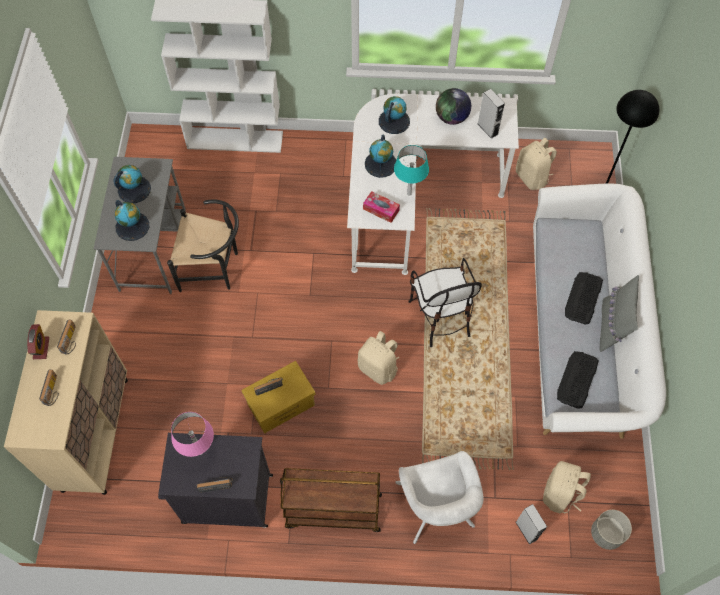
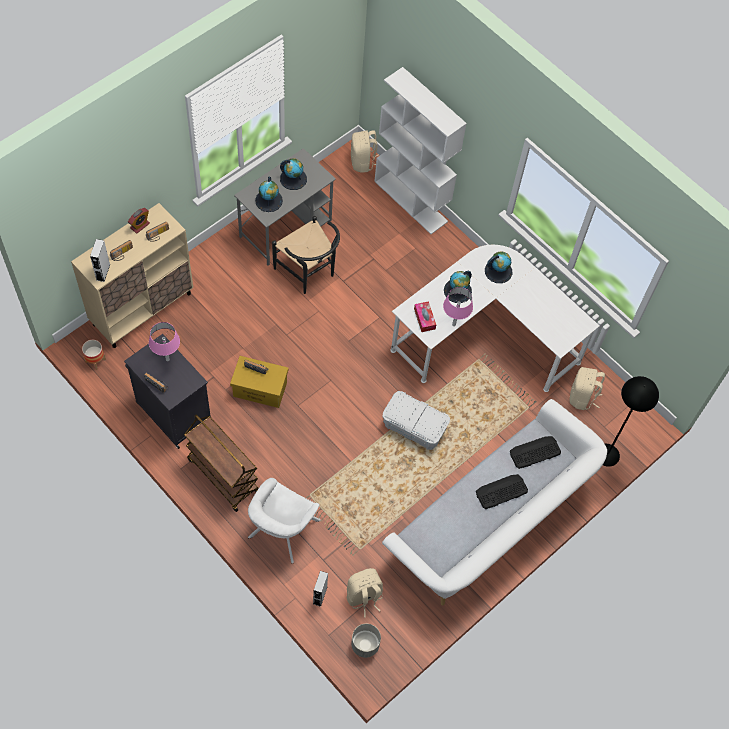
camera: 40 degrees right, 0 degrees up
(100, 523) = (95, 361): none -> planter
(378, 368) = (340, 422): beige backpack -> beige backpack (363, 162)
(409, 193) = (454, 324): turquoise table lamp -> pink table lamp
(440, 317) = (413, 427): chair -> white storage box
(451, 118) = (539, 301): globe -> none
(487, 129) = (554, 328): grey speaker -> grey speaker (103, 272)
(577, 380) = (437, 533): keyboard -> keyboard (534, 452)
(611, 326) = (498, 525): grey pillow -> none

